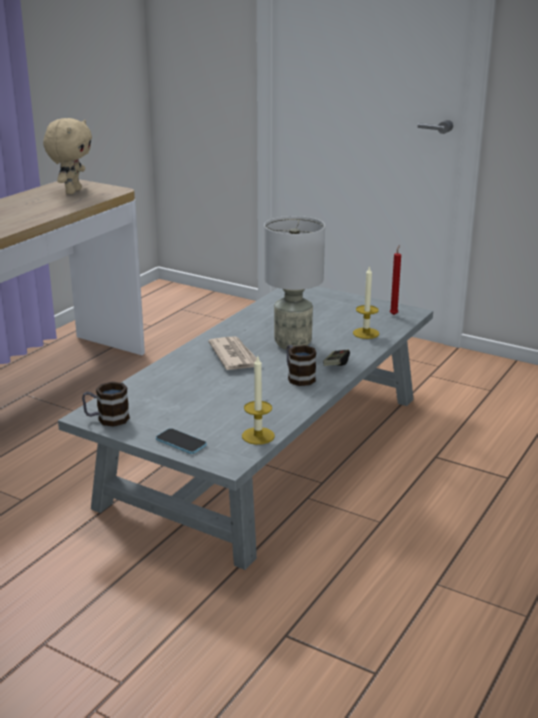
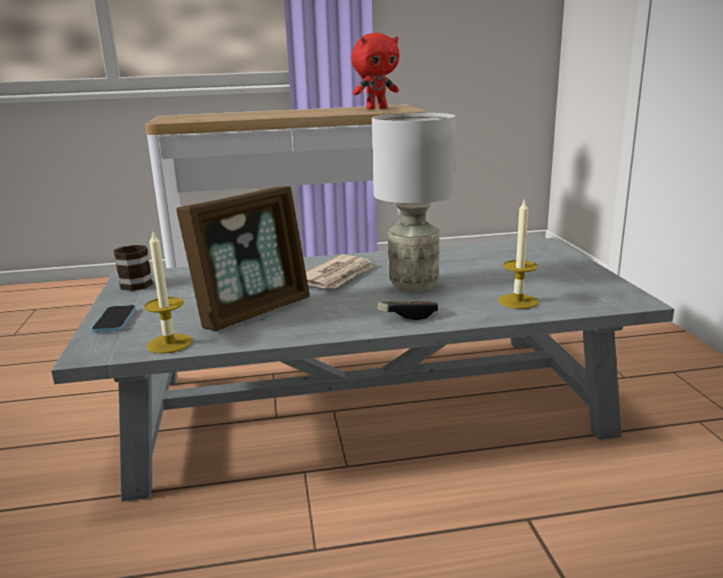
camera: 50 degrees right, 5 degrees down
(72, 191) = (376, 108): beige plush toy -> red plush toy
(249, 398) = (253, 311): none -> picture frame
(298, 377) = (341, 312): mug -> none
(394, 314) = (603, 295): red candle -> none

